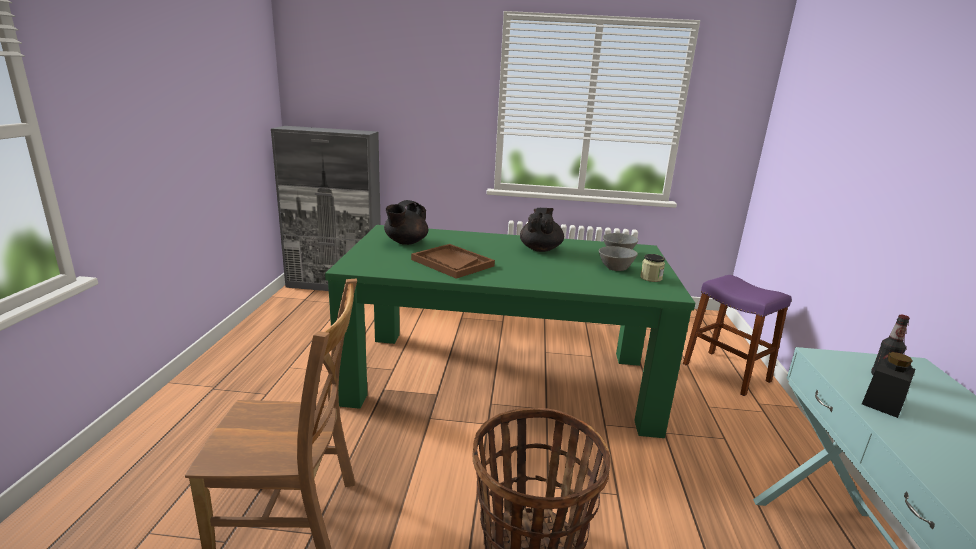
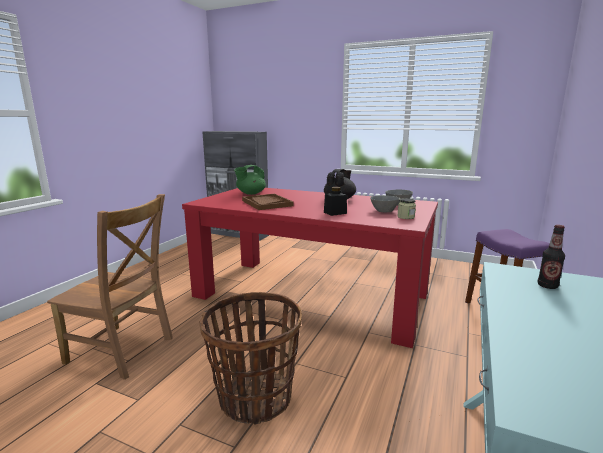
camera: 20 degrees right, 5 degrees down
(405, 242) = (250, 193): black teapot -> green teapot
(502, 378) = (311, 294): green dining table -> red dining table
(882, 403) = (523, 301): black jar -> black jar (335, 213)

